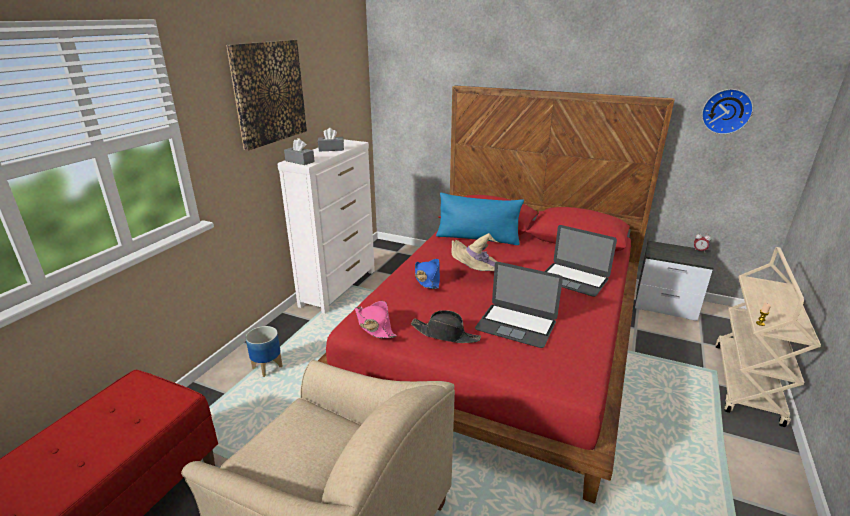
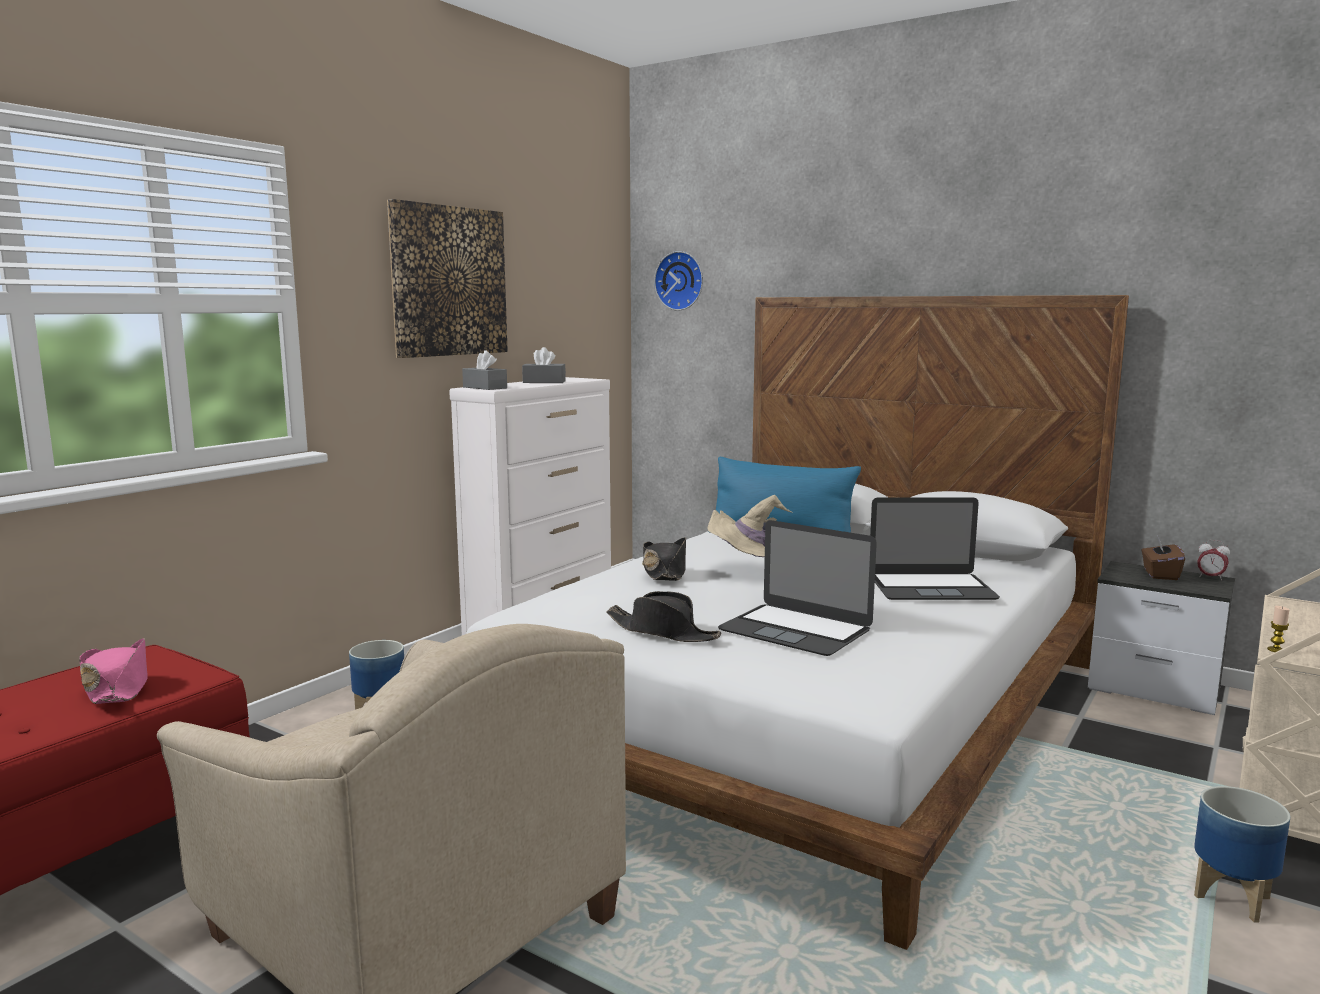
camera: 10 degrees right, 15 degrees down
(374, 326) = (546, 615): pink hat -> pink hat (117, 687)
(427, 279) = (664, 572): blue hat -> black hat
(501, 339) = (807, 712): red bed -> white bed
(573, 279) = (931, 587): laptop -> laptop turned 45 degrees counterclockwise
(674, 250) = (1160, 574): none -> brown tissue box
(726, 111) = (1227, 314): wall clock -> wall clock (680, 281)
(731, 444) = (1232, 897): none -> planter

